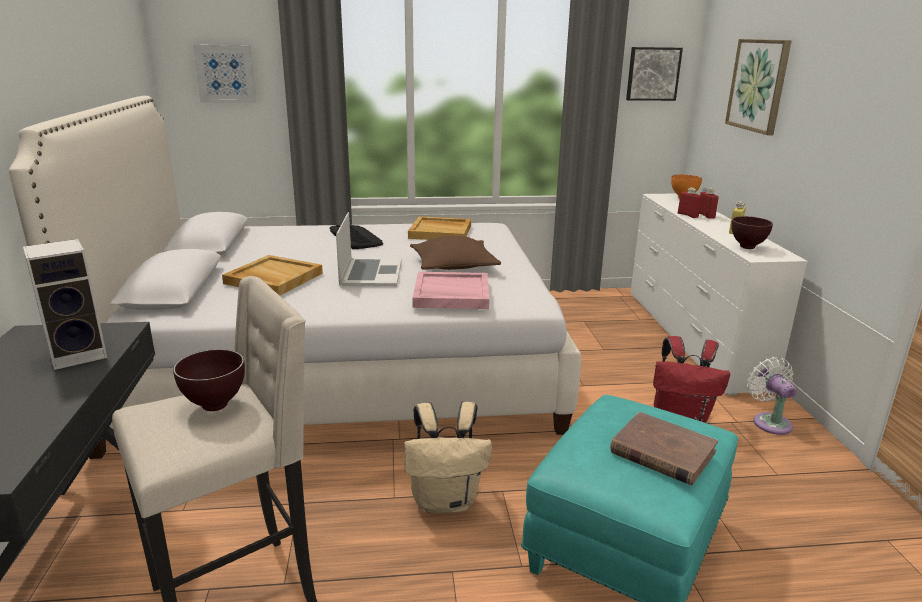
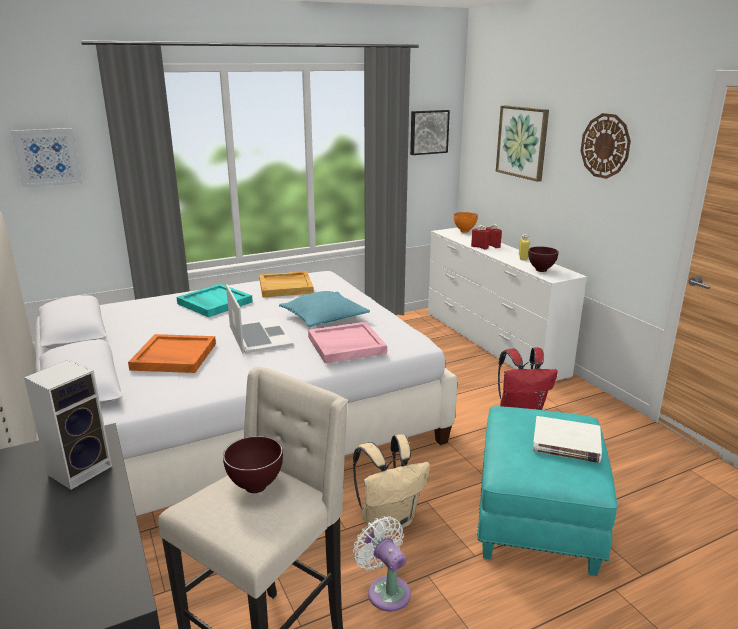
camera: 20 degrees left, 0 degrees up
(273, 278) = (173, 357): beige tray -> orange tray
(355, 237) = (214, 303): keyboard -> turquoise tray
(453, 265) = (324, 318): brown pillow -> turquoise pillow
(662, 452) = (566, 443): brown book -> white book
(769, 422) = (579, 401): white fan -> white fan (386, 590)
(850, 84) = (605, 146): none -> wall clock

